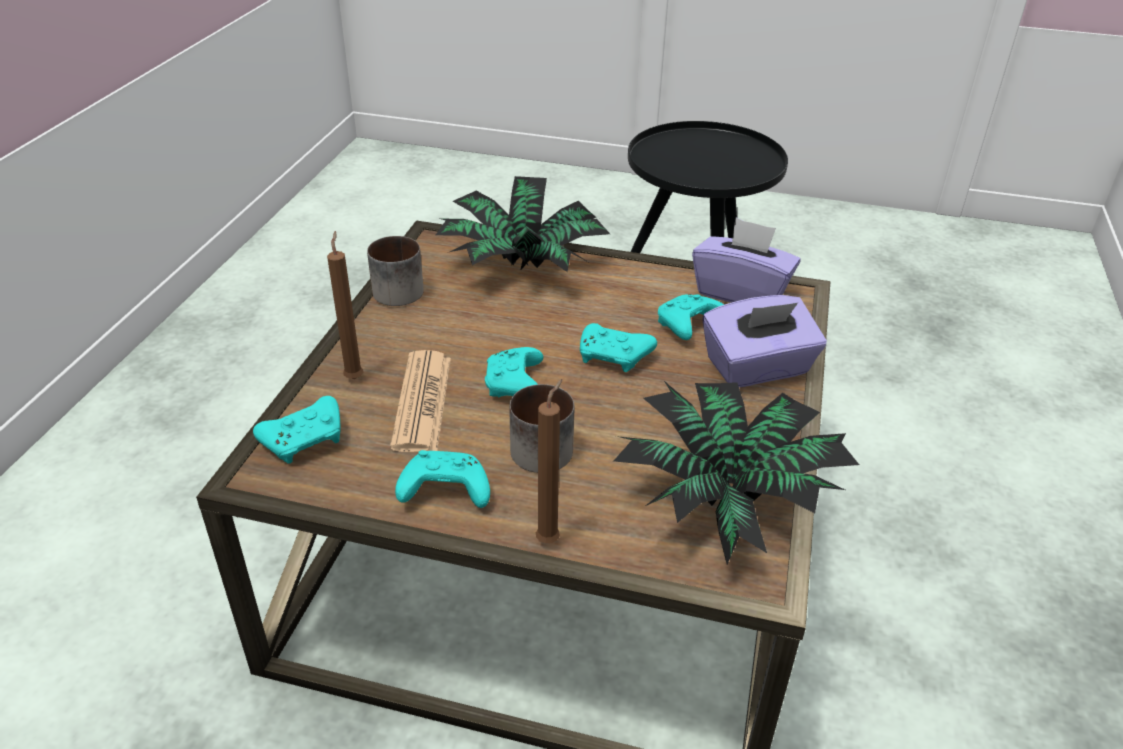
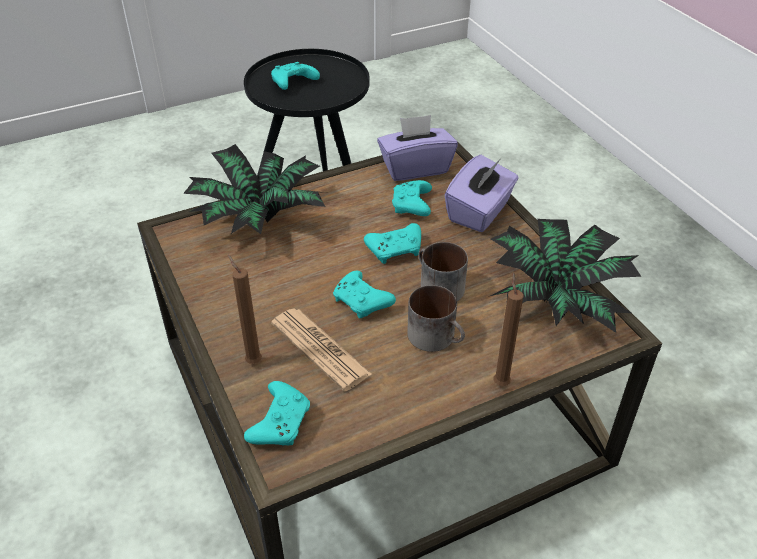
camera: 40 degrees left, 5 degrees up
(397, 288) = (195, 281): mug -> mug (436, 286)
(443, 491) = (409, 395): turquoise game controller -> turquoise game controller (293, 83)

